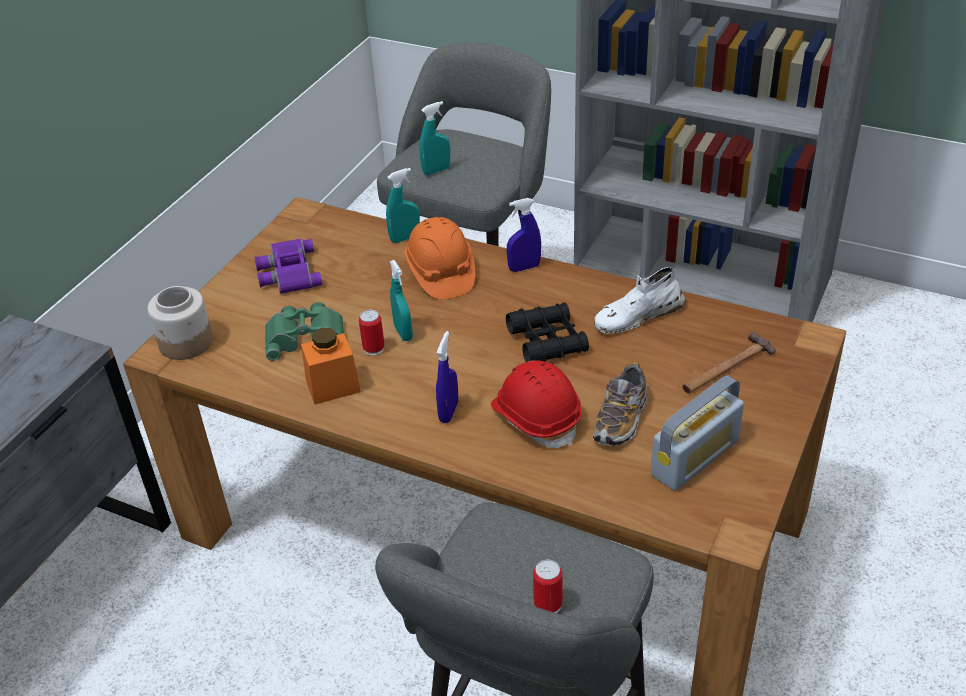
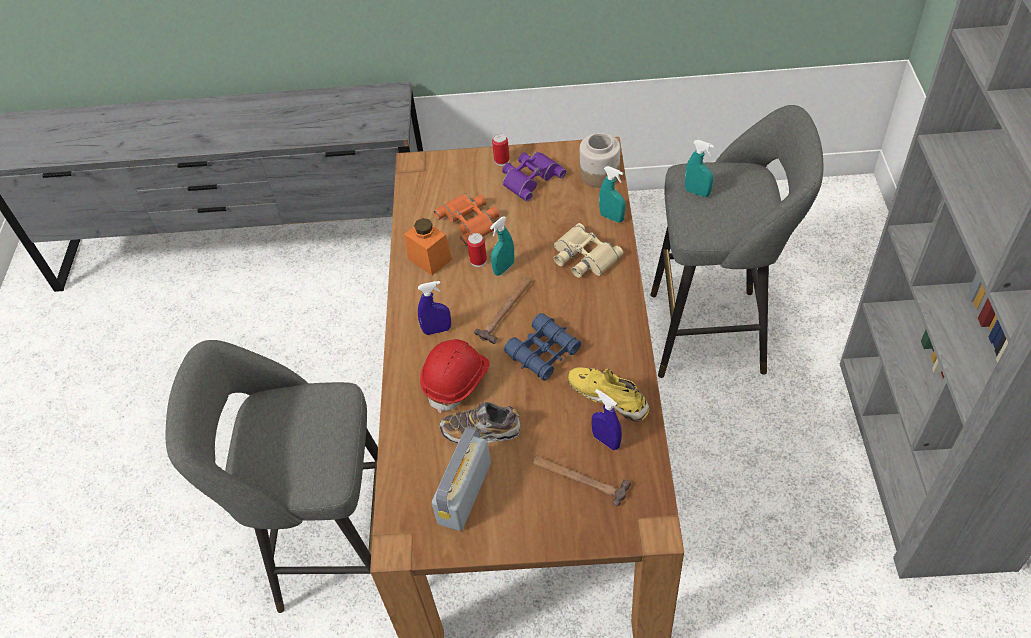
camera: 65 degrees right, 10 degrees up
(186, 343) = (429, 169): jar -> jar (599, 174)
(306, 336) = (470, 221): green binoculars -> orange binoculars
(440, 273) = (583, 257): orange hard hat -> beige binoculars
(467, 350) = (506, 311): none -> hammer
(524, 268) = (623, 301): blue spray bottle -> blue spray bottle (606, 441)
(547, 341) = (543, 352): black binoculars -> blue binoculars
(548, 604) = (275, 455): can -> can (502, 161)
(637, 316) = (609, 396): white shoe -> yellow shoe
(695, 457) = (464, 493): radio -> radio turned 90 degrees clockwise

